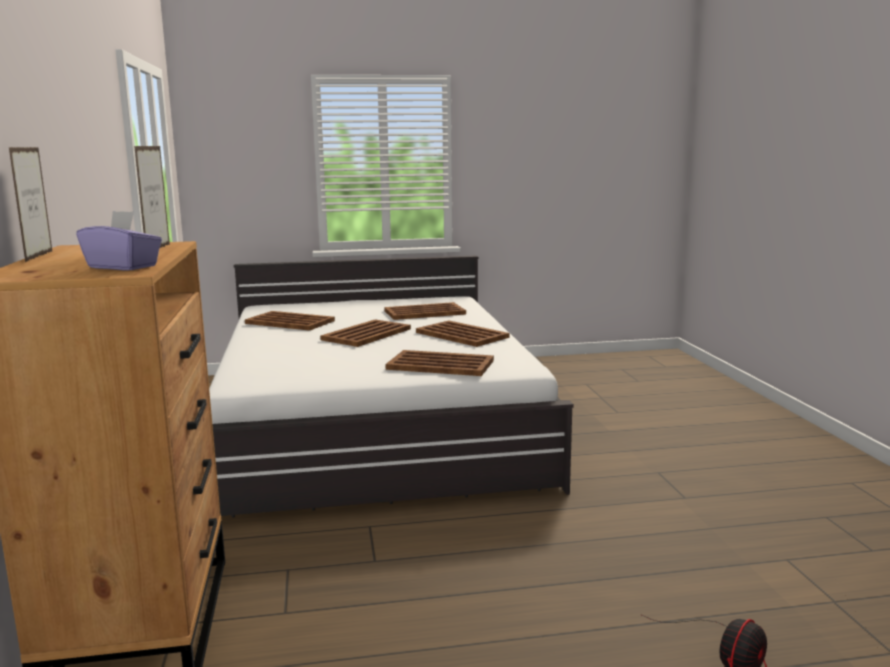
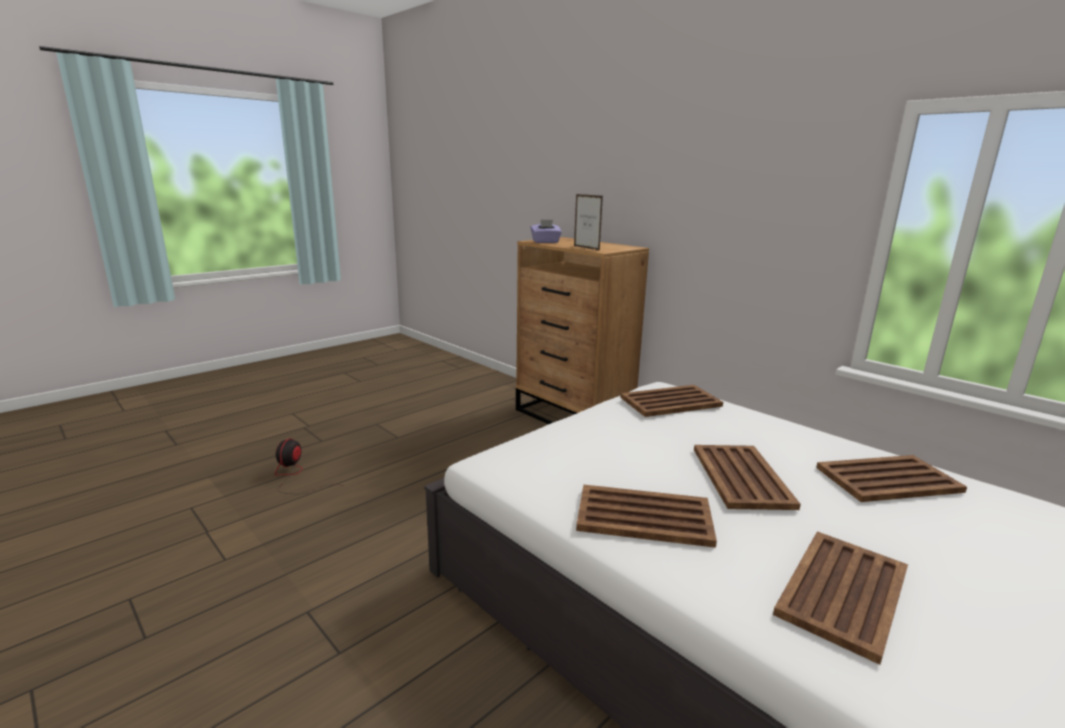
camera: 145 degrees right, 5 degrees up
(39, 256) = (608, 243): picture frame -> none
(439, 364) = (568, 444): brown tray -> brown tray (671, 402)

